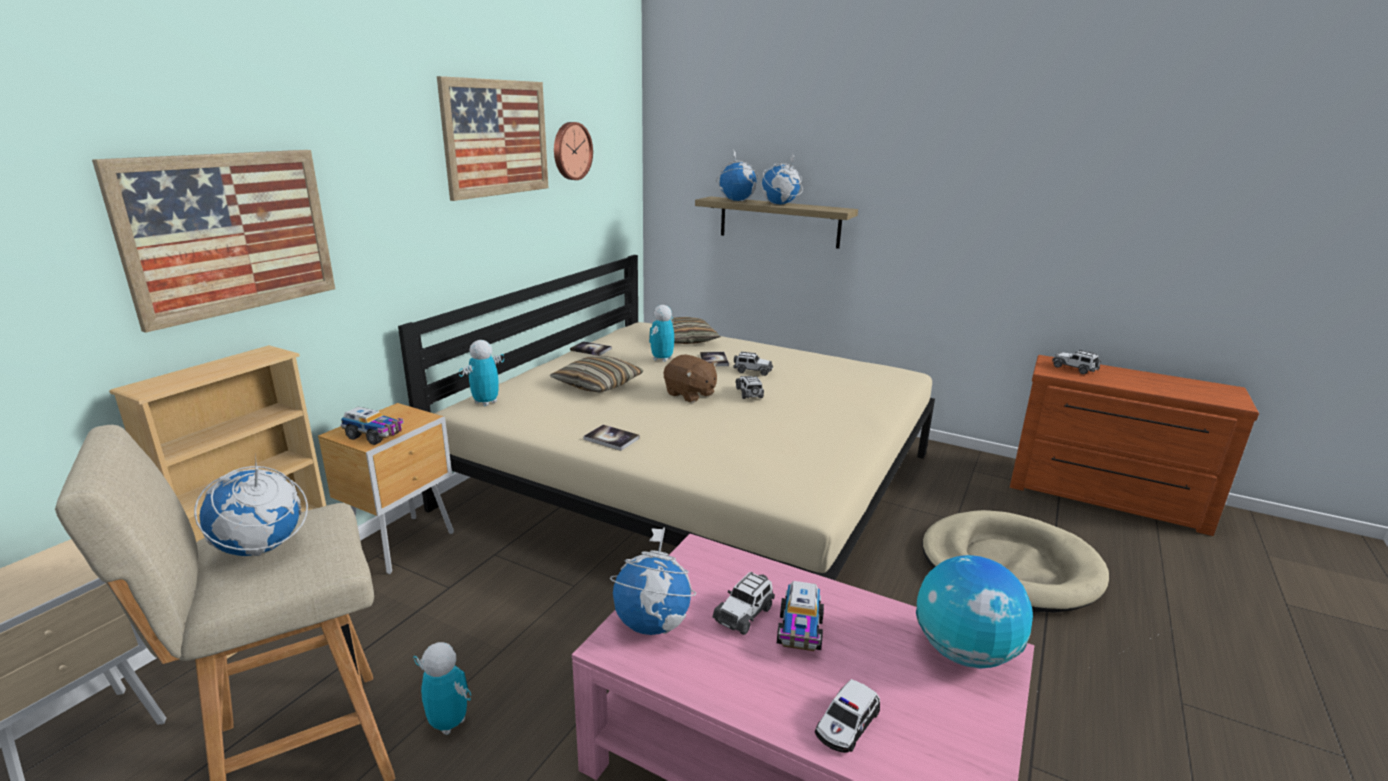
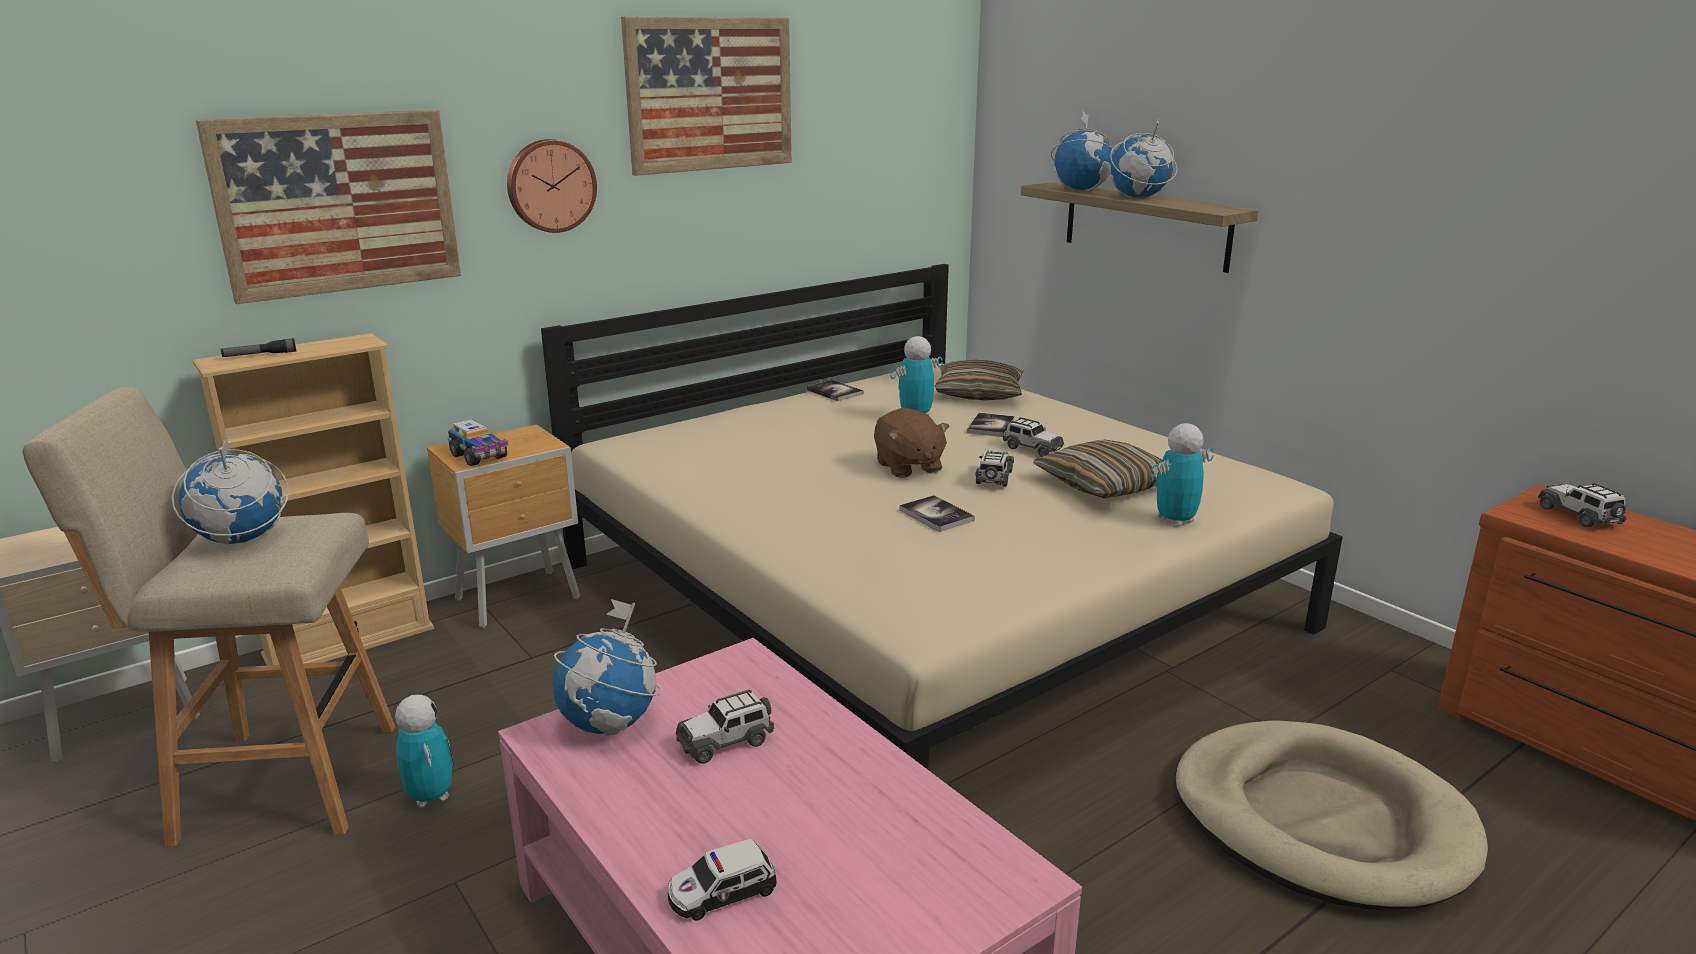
camera: 25 degrees right, 0 degrees up
(182, 376) = (260, 355): none -> flashlight
(485, 402) = (645, 440): toy robot -> toy robot (1175, 521)
(571, 151) = (837, 111): wall clock -> wall clock (550, 185)
(598, 384) = (800, 437): pillow -> pillow (1104, 485)
(611, 439) = (749, 506): book -> book (936, 515)
(799, 632) = (771, 779): toy truck -> none
(964, 653) = (964, 864): globe -> none

